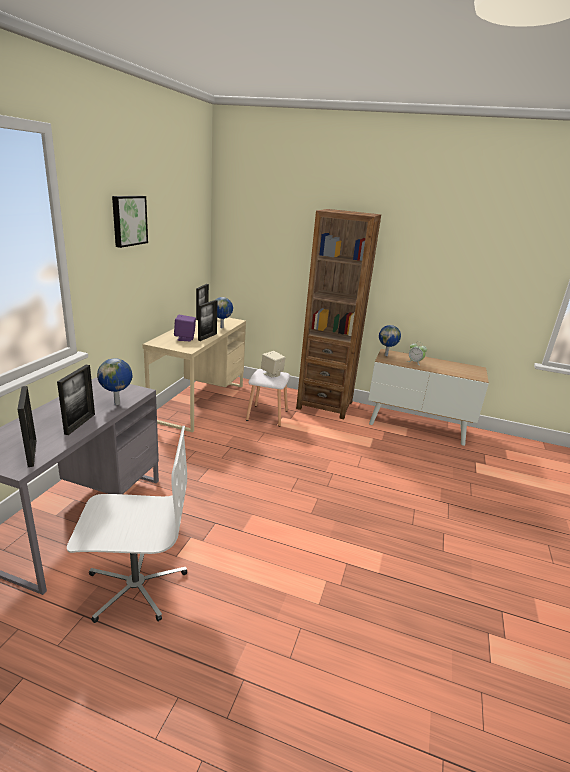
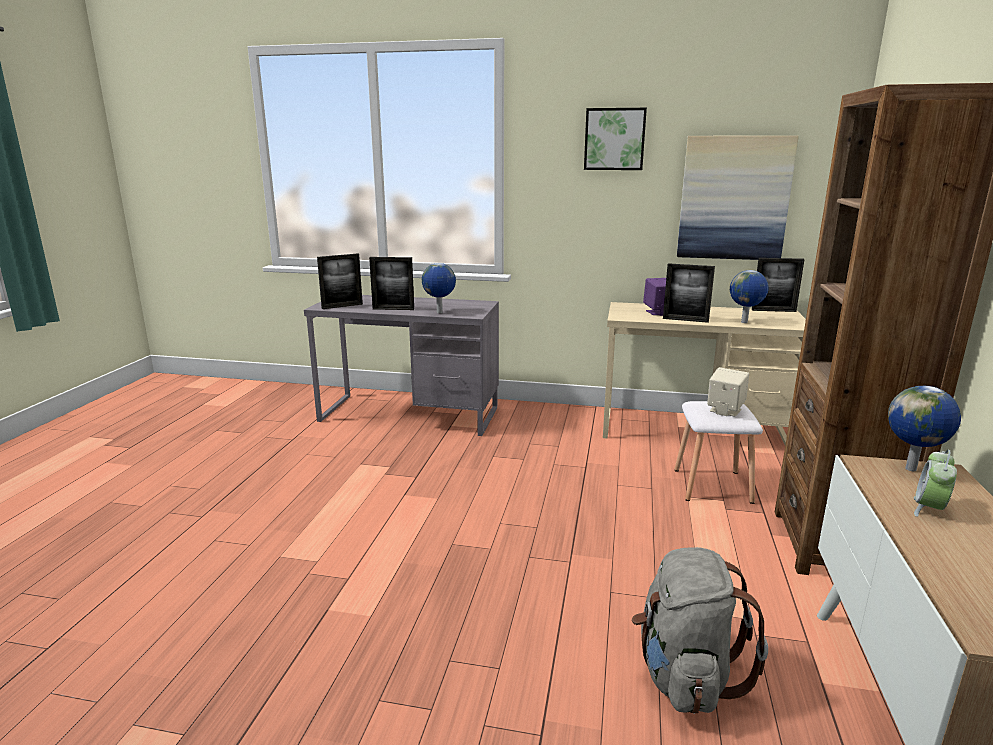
camera: 85 degrees right, 5 degrees down
(135, 585) = (322, 452): white office chair -> none
(179, 254) = (734, 198): none -> picture
(408, 462) = (685, 676): none -> grey backpack

